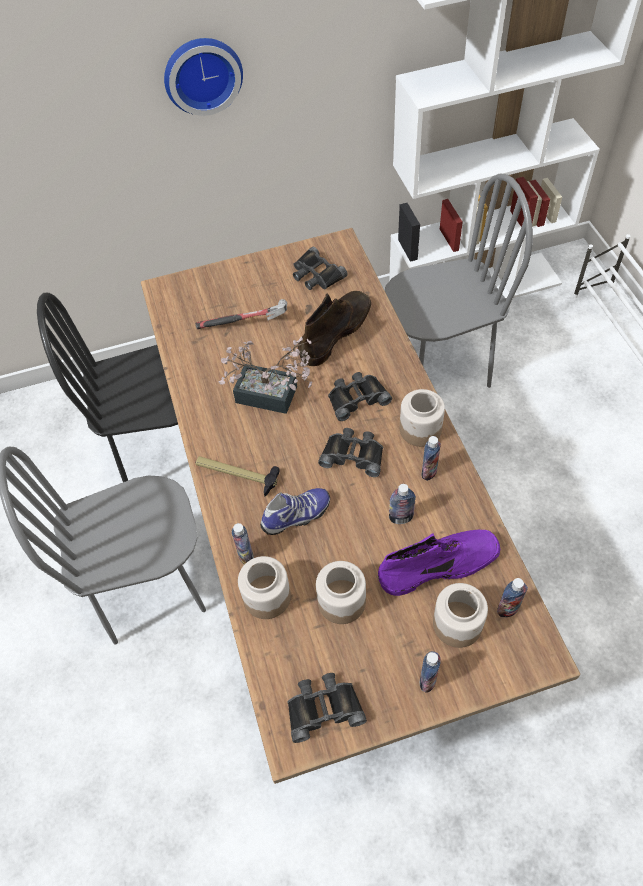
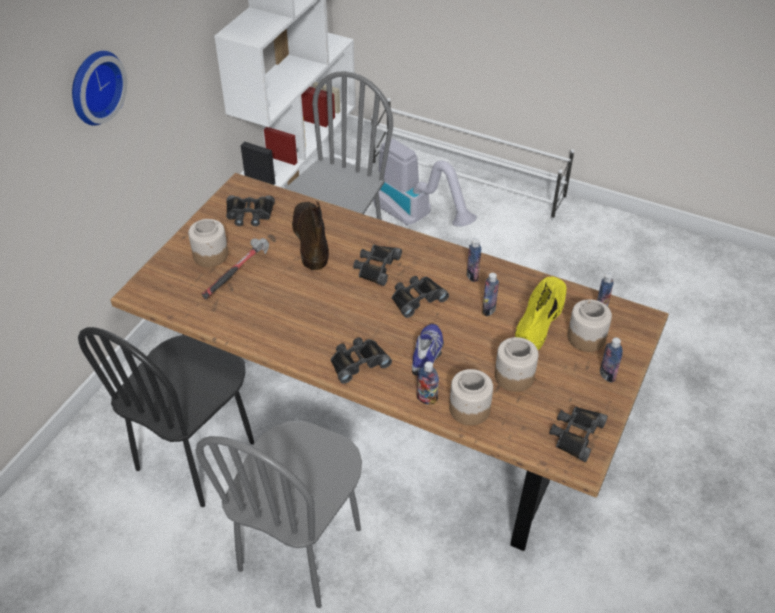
camera: 50 degrees left, 10 degrees down
(236, 475) = (358, 362): hammer -> black binoculars
(273, 396) = (320, 302): potted plant -> none
(421, 429) = (438, 257): jar -> jar (211, 255)
(439, 565) = (540, 317): purple boot -> yellow boot
(557, 376) = (417, 218): none -> vacuum cleaner

